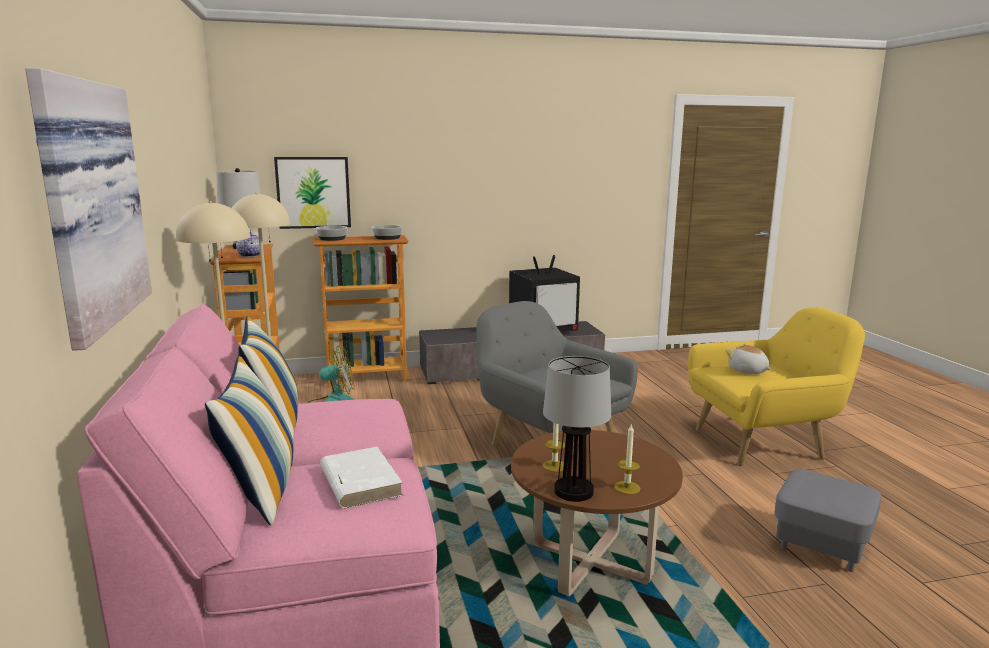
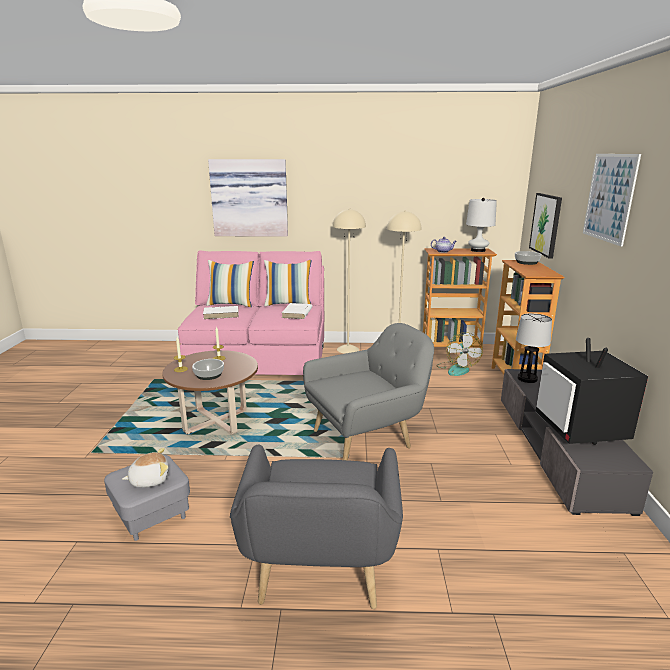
camera: 105 degrees right, 5 degrees up
(347, 407) = (297, 313): none -> white book
(387, 238) = (539, 272): bowl -> bowl (208, 375)
(452, 148) = (609, 197): none -> picture
(573, 492) = (191, 358): table lamp -> table lamp (527, 378)
(747, 371) = (328, 479): plush toy -> plush toy (149, 479)
(764, 443) = (319, 571): yellow armchair -> grey armchair

